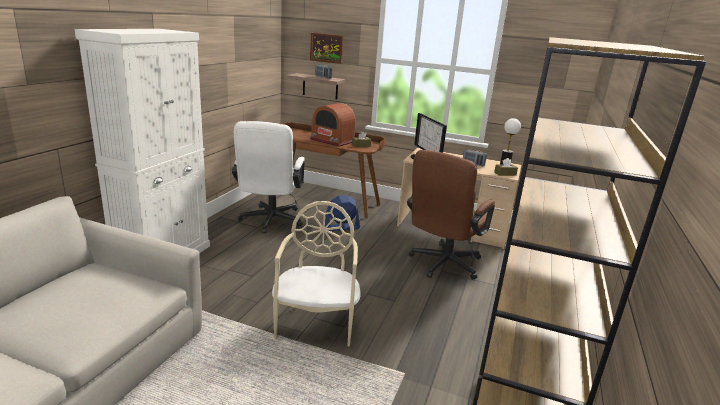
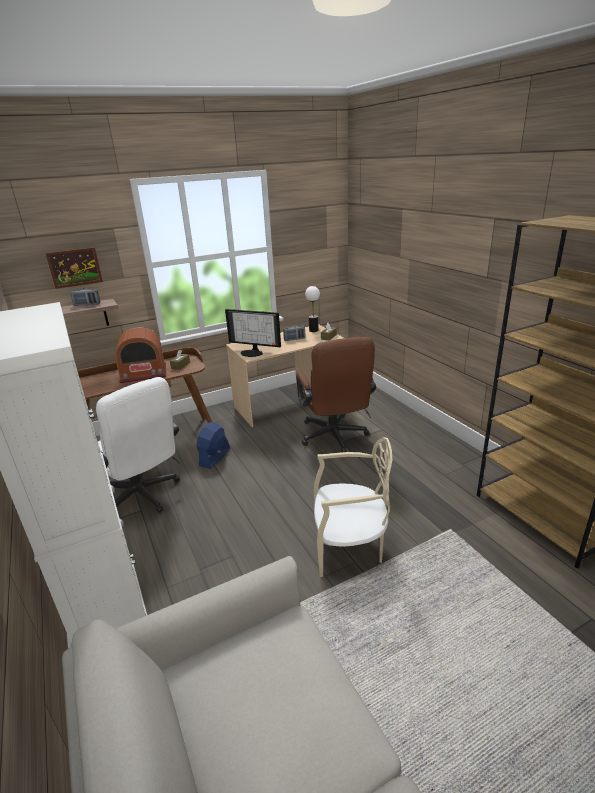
camera: 45 degrees left, 5 degrees up
(316, 323) = (349, 546): beige chair -> beige chair turned 135 degrees clockwise

